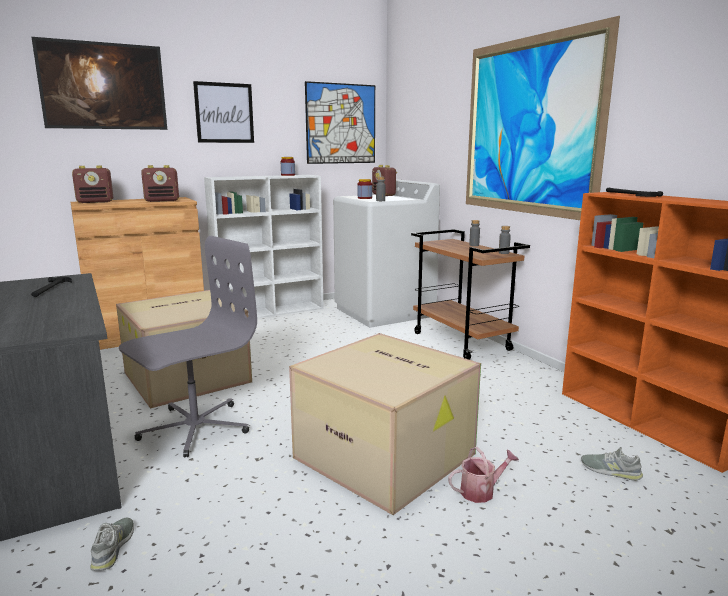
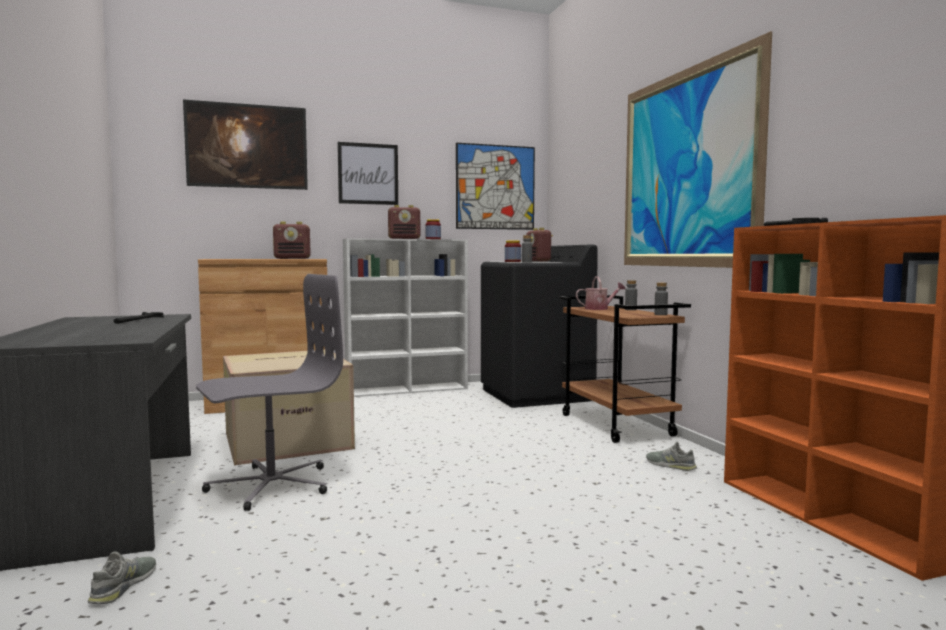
camera: 10 degrees right, 10 degrees down
(95, 202) = (226, 258): radio -> radio (404, 239)
(384, 312) = (536, 395): white washing machine -> black washing machine
(387, 455) = (474, 527): cardboard box -> none
(481, 491) = (574, 571): watering can -> watering can (599, 309)
(610, 471) = (758, 565): grey shoe -> grey shoe (670, 465)

